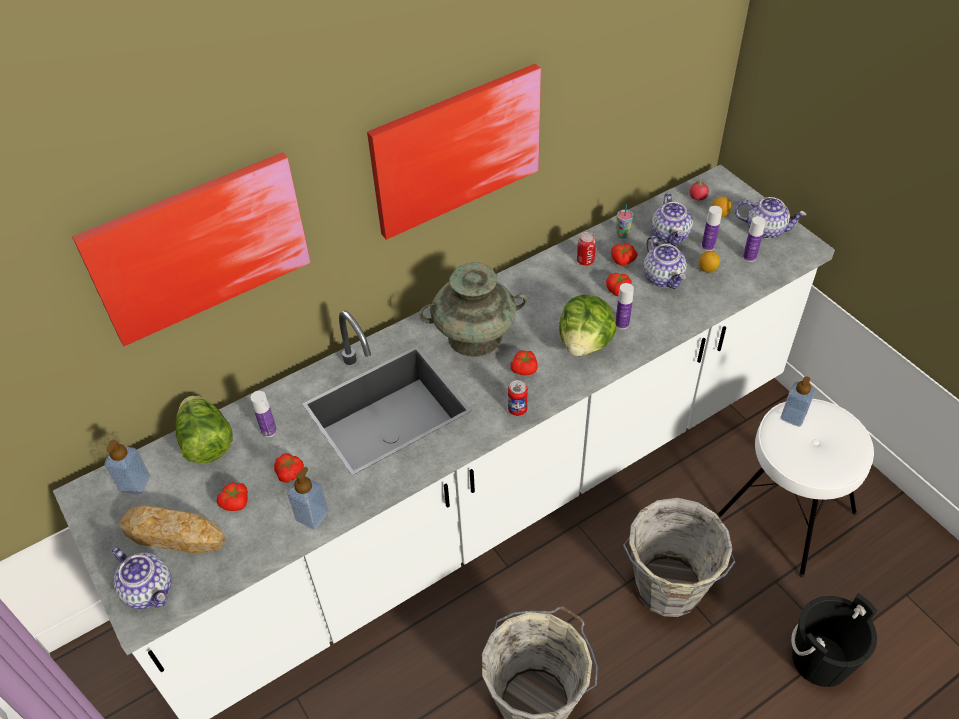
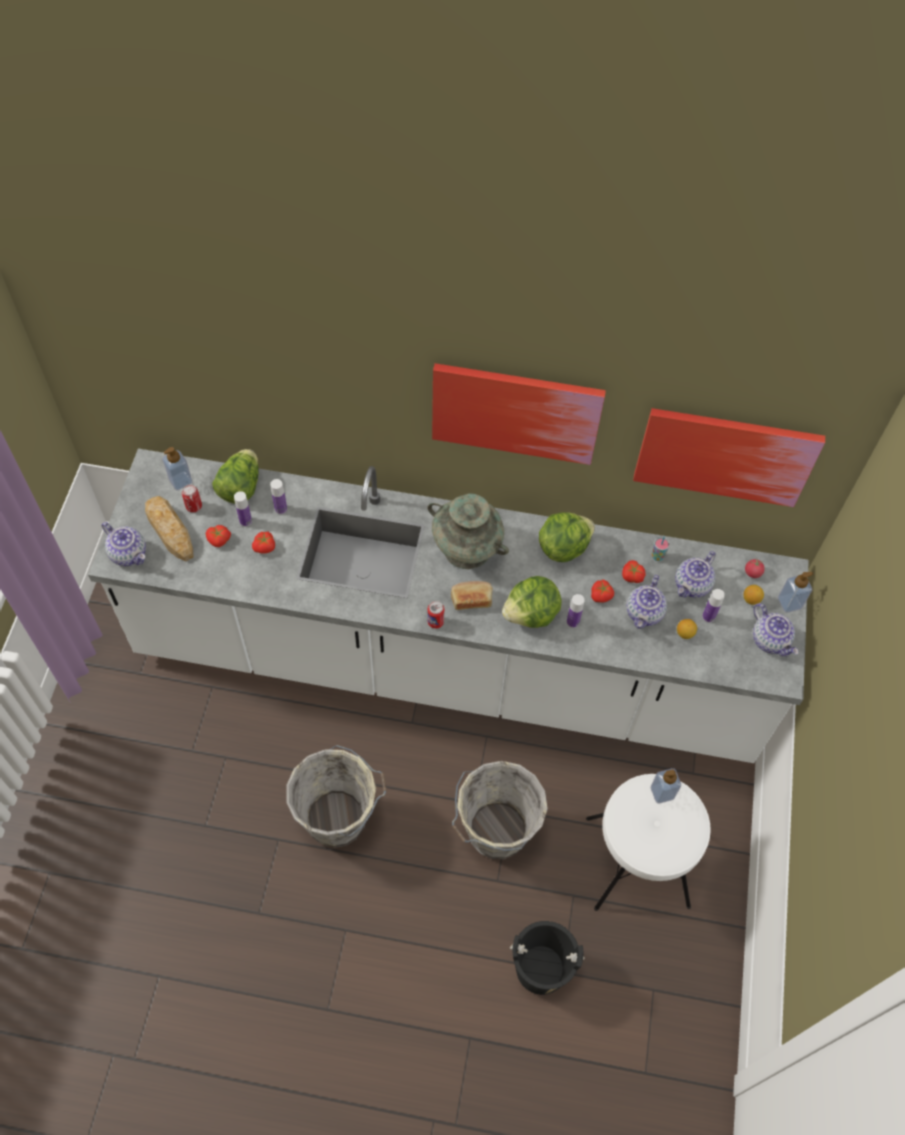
camera: 40 degrees right, 10 degrees up
(149, 590) = (129, 553): teapot -> teapot turned 45 degrees counterclockwise
(199, 247) = (282, 367): picture -> picture (725, 455)
(312, 516) = (249, 584): soap dispenser -> soap dispenser (789, 603)
(525, 369) = (471, 599): tomato -> bread
(547, 279) = (563, 547): none -> lettuce
(585, 260) = (606, 554): can -> can (194, 506)
(749, 257) = (728, 650): bottle -> bottle (245, 521)

